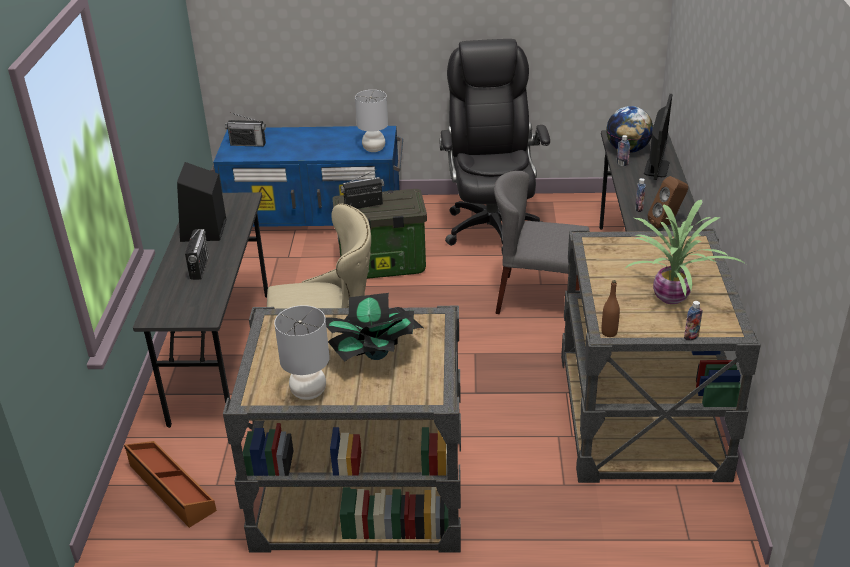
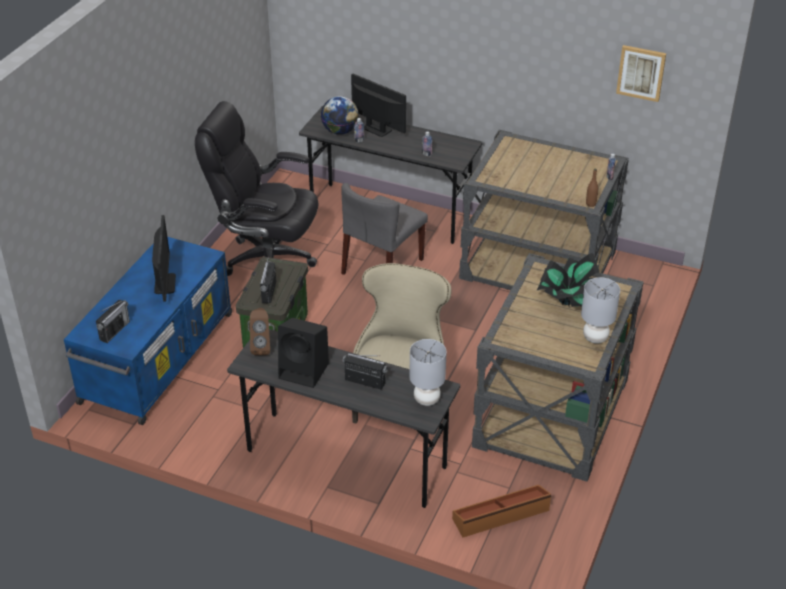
camera: 70 degrees left, 5 degrees up
(325, 146) = (165, 283): none -> monitor
(374, 149) = (196, 257): grey table lamp -> grey table lamp (426, 399)
(666, 224) = (455, 150): brown speaker -> brown speaker (262, 347)
(672, 298) = (566, 170): potted plant -> none
(794, 213) = (641, 72): none -> picture

